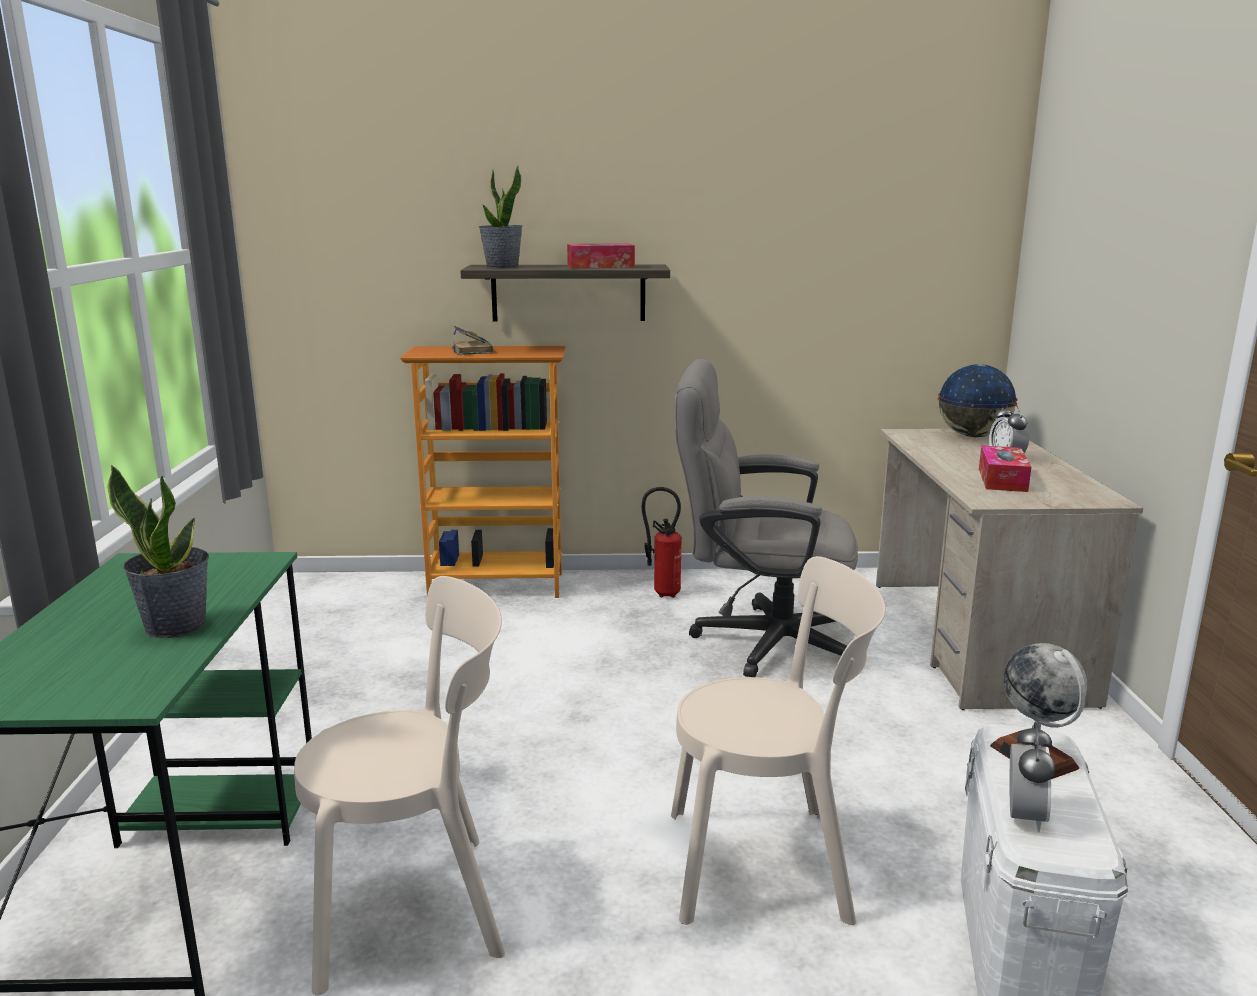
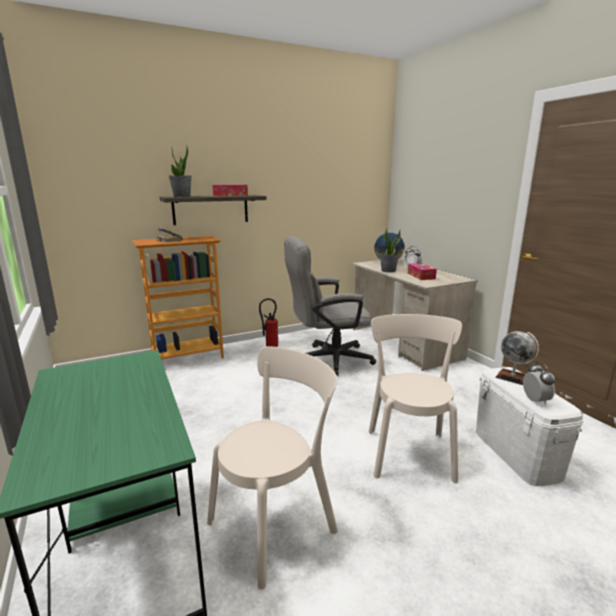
camera: 25 degrees left, 0 degrees up
(176, 625) = (136, 402): potted plant -> potted plant (388, 270)
(768, 864) = (408, 451): beige chair -> beige chair turned 60 degrees counterclockwise

